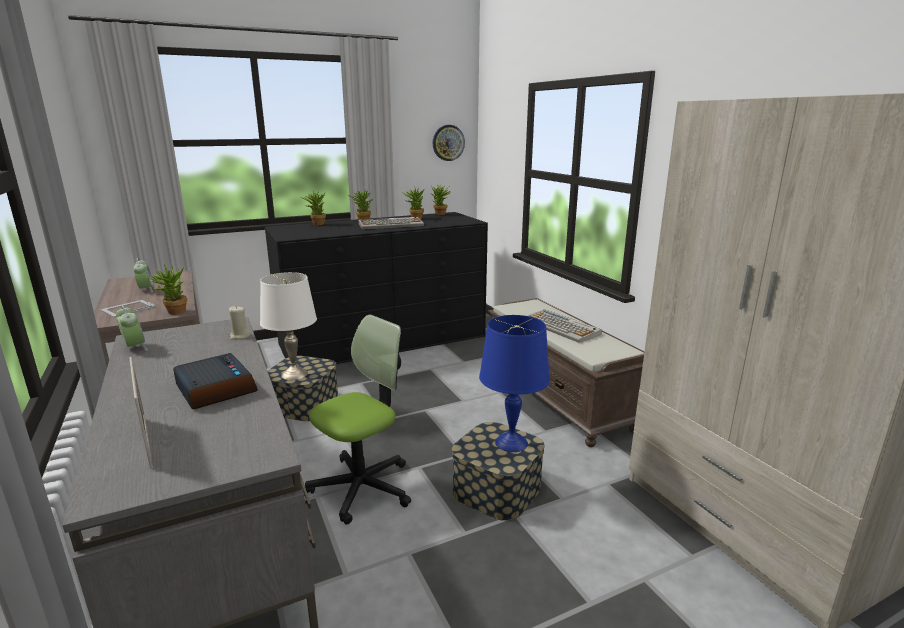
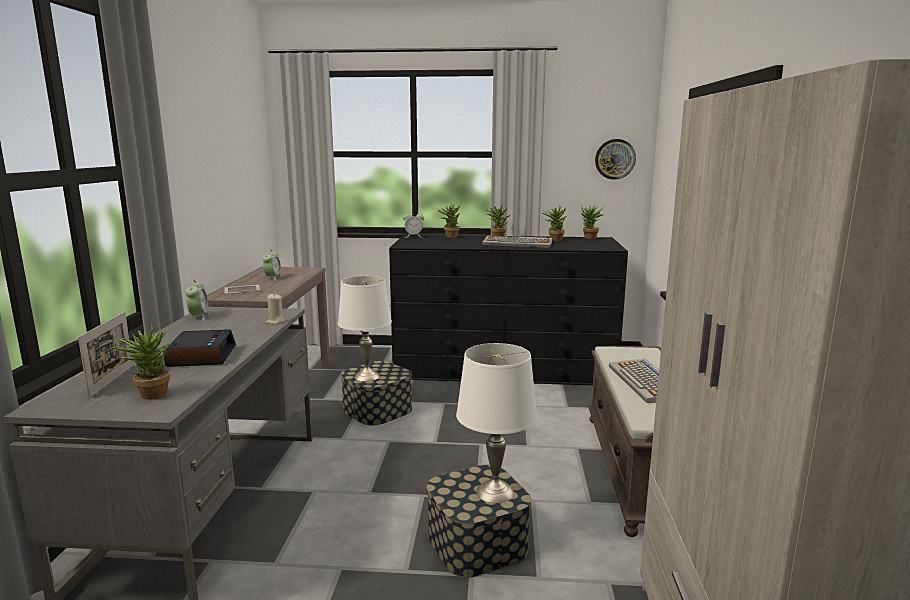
camera: 30 degrees right, 5 degrees down
(173, 312) = (265, 297): potted plant -> potted plant (149, 394)
(280, 227) = (413, 236): none -> alarm clock
(362, 487) = (356, 496): office chair -> none
(511, 442) = (495, 492): blue table lamp -> white table lamp

